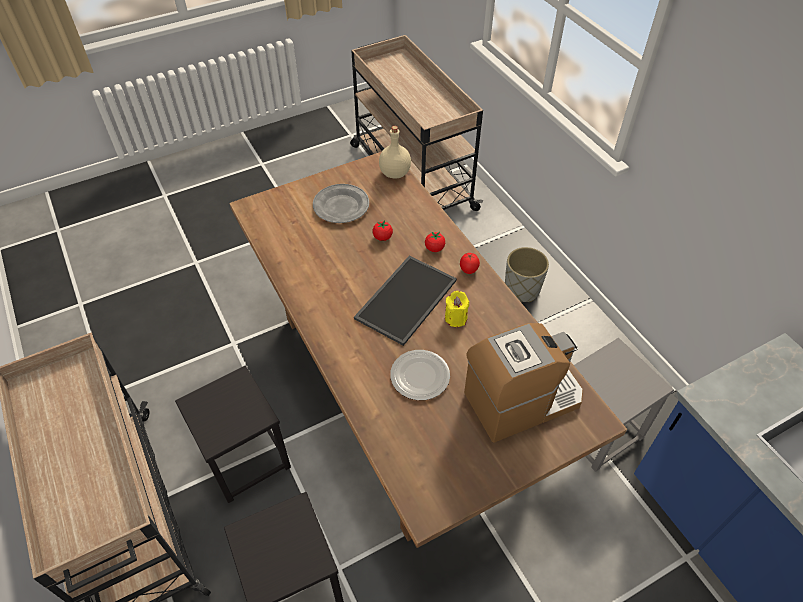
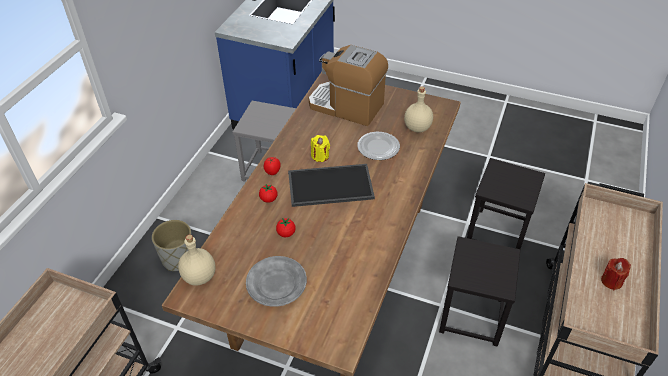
camera: 130 degrees left, 5 degrees down
(69, 435) = (611, 281): none -> red candle
(414, 440) = (417, 128): none -> beige bottle

